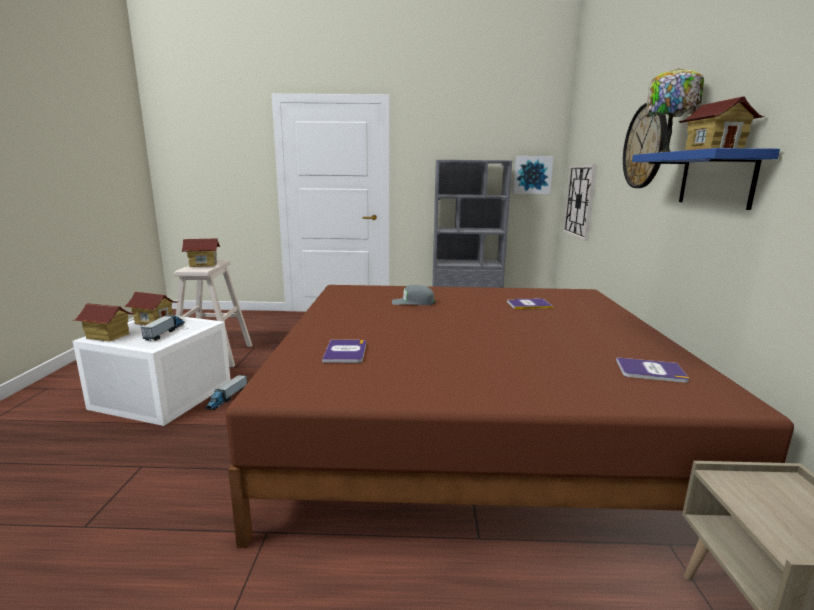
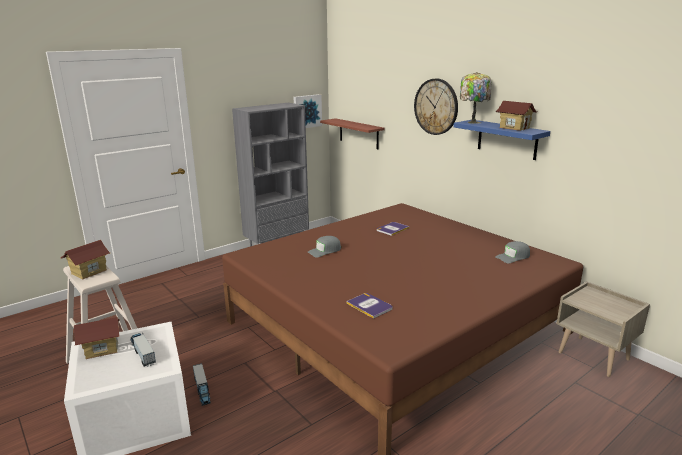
camera: 40 degrees left, 5 degrees up
(107, 336) = (92, 381): toy house -> none
(580, 201) = (358, 133): wall clock -> shelf
(650, 371) = (513, 257): book -> grey cap

